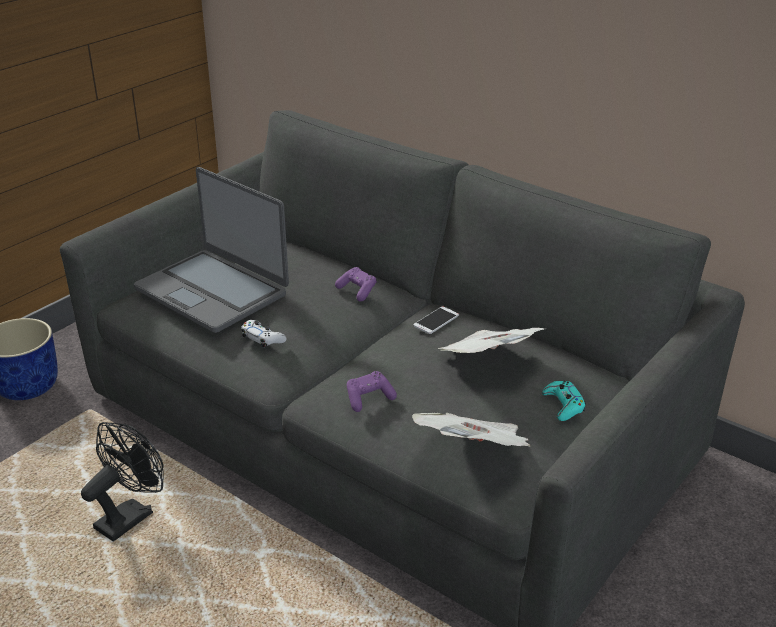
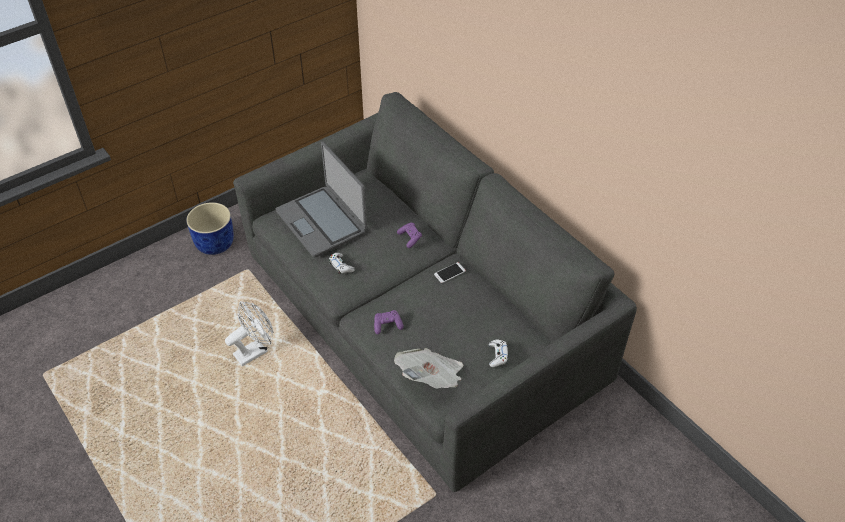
camera: 15 degrees right, 15 degrees up
(130, 516) = (255, 351): black fan -> white fan
(489, 362) = (467, 313): newspaper -> none
(563, 405) = (498, 355): turquoise game controller -> white game controller

